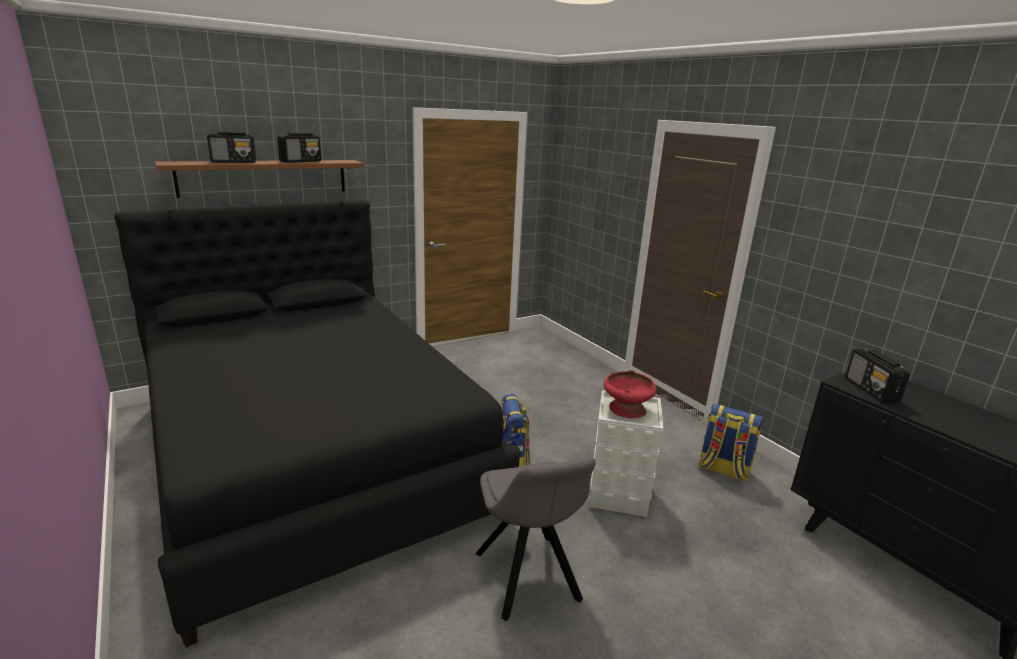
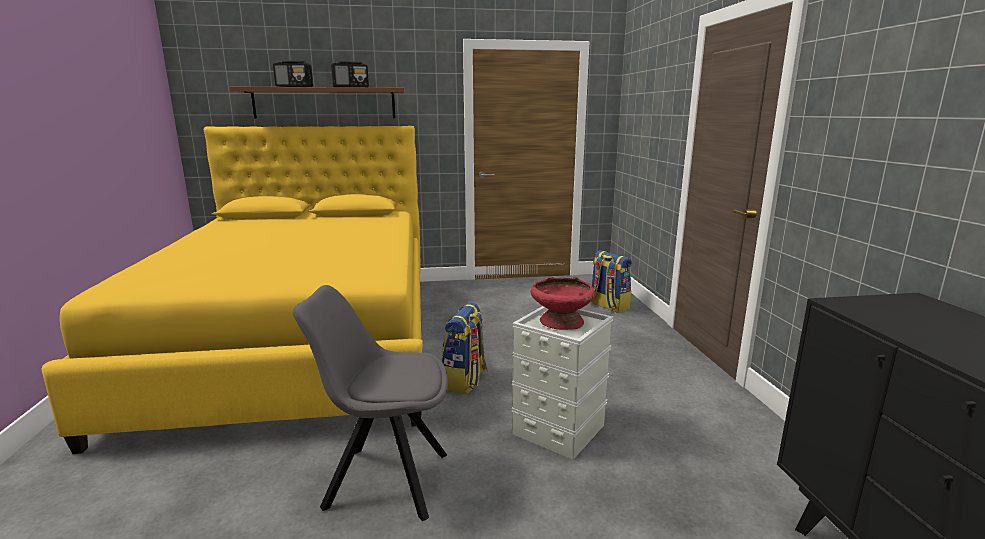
camera: 25 degrees right, 5 degrees down
(312, 452) = (303, 340): black bed -> yellow bed
(528, 576) = (386, 481): grey chair -> grey chair turned 90 degrees clockwise
(723, 470) = (721, 434): backpack -> backpack (608, 306)
(871, 391) = (885, 316): radio -> none

